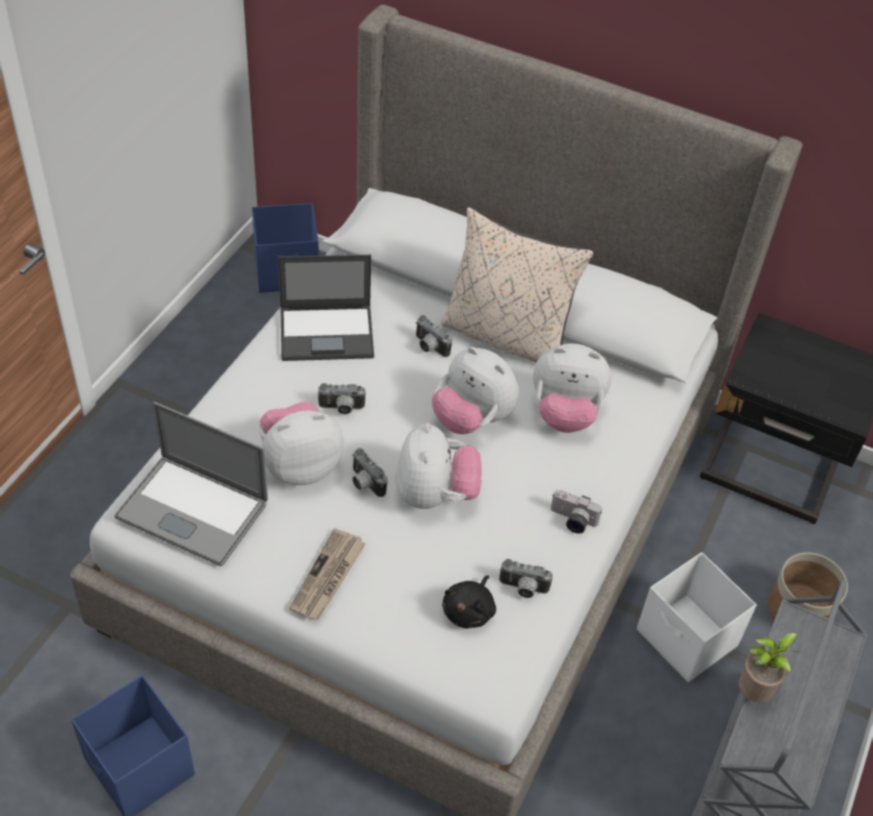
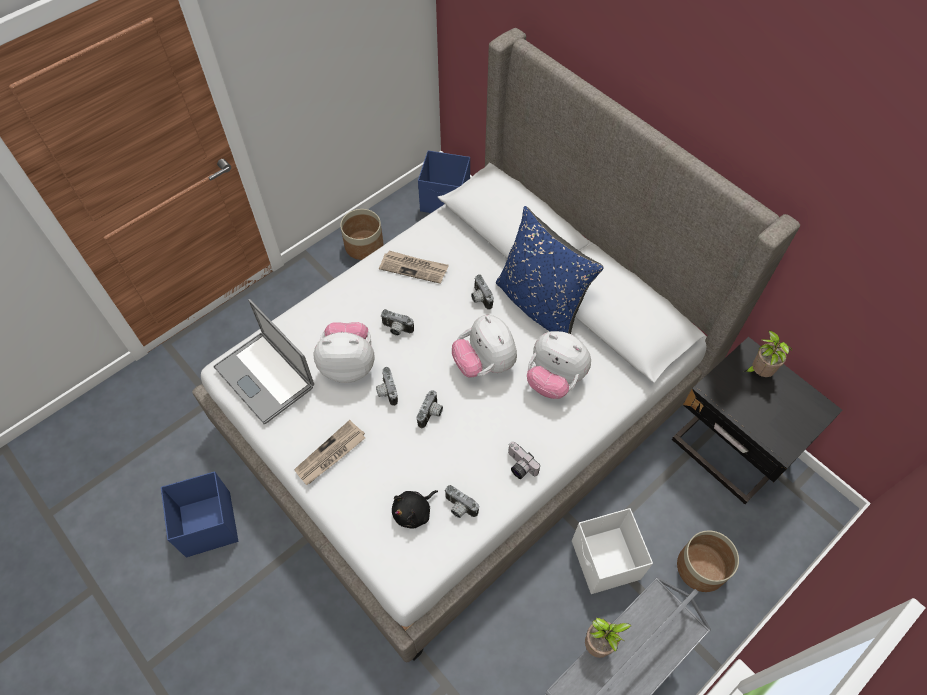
camera: 25 degrees right, 10 degrees up
(201, 352) = (364, 245): none -> planter
(328, 333) = (414, 268): laptop -> newspaper
(435, 494) = (431, 414): plush toy -> camera
(506, 336) = (540, 304): beige pillow -> blue pillow
(788, 346) = (758, 371): none -> potted plant

